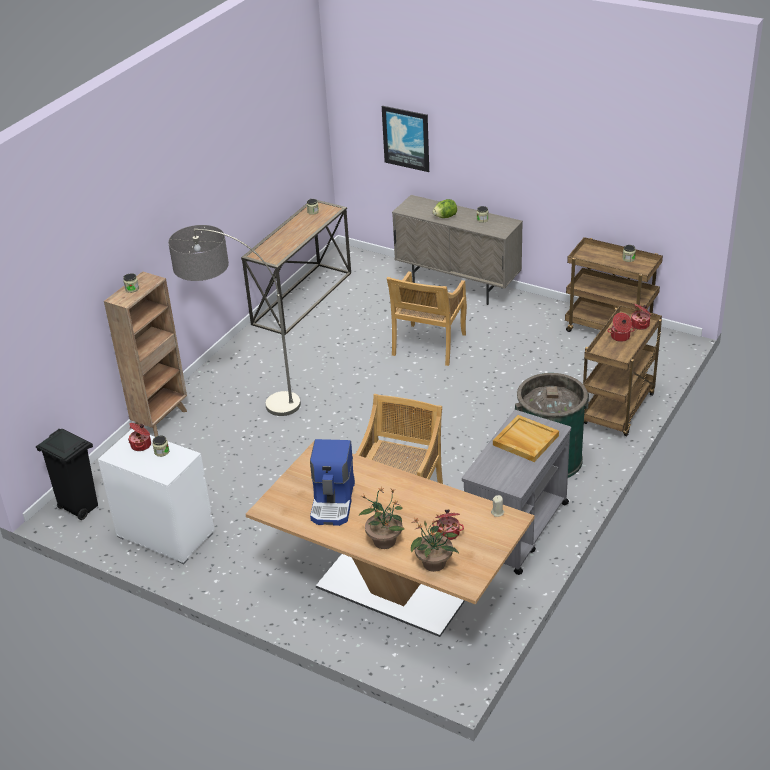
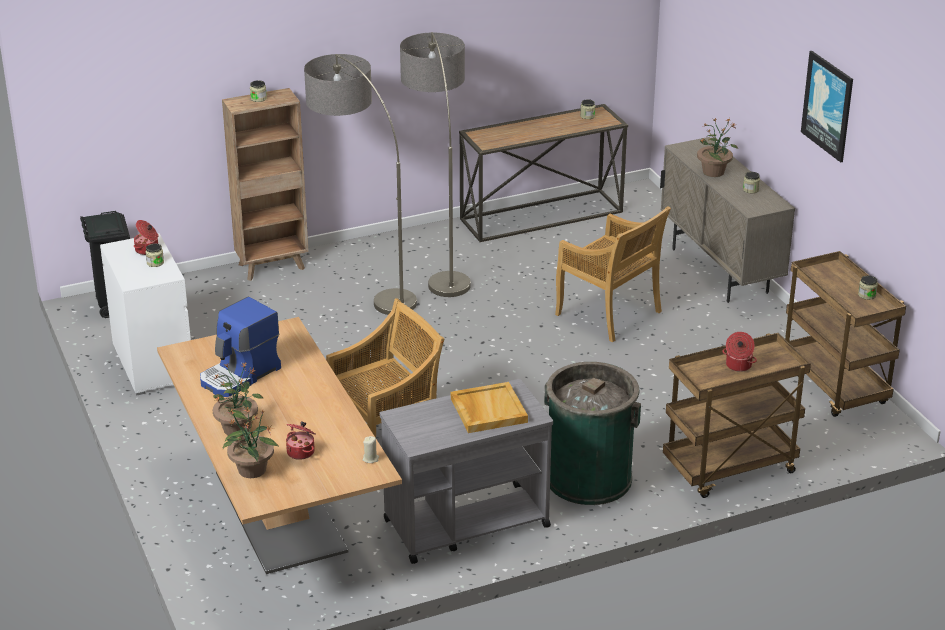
camera: 35 degrees right, 5 degrees down
(274, 360) = (439, 260): none -> floor lamp
(406, 138) = (714, 61): picture -> picture (828, 105)
(428, 346) = (609, 314): beige chair -> beige chair turned 105 degrees counterclockwise
(445, 217) = (714, 172): lettuce -> potted plant
(640, 325) = (779, 364): cooking pot -> none

